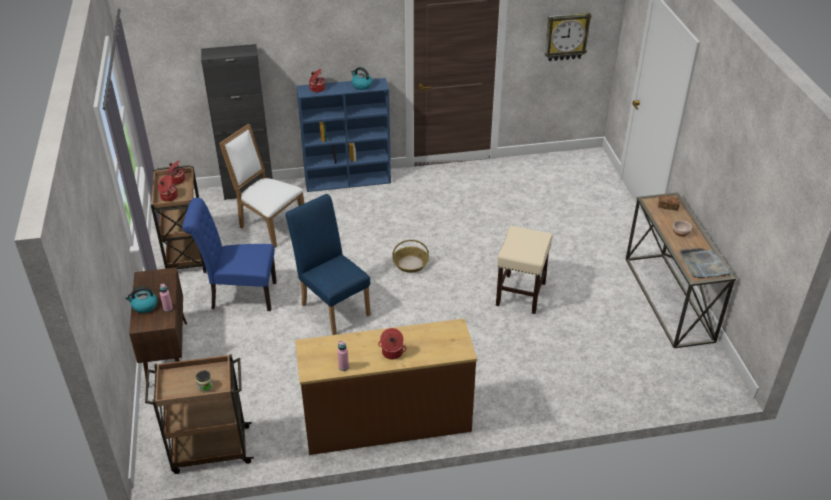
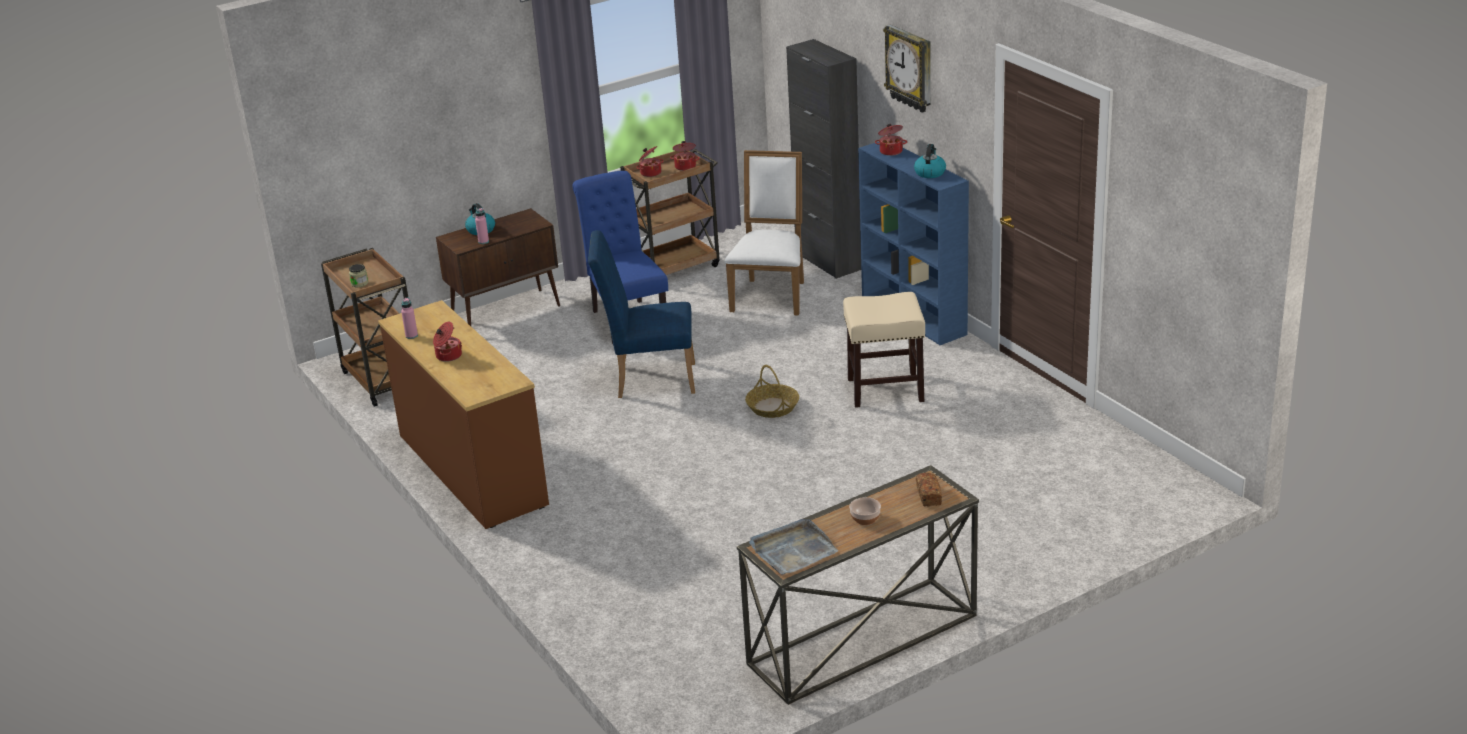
camera: 70 degrees right, 10 degrees down
(333, 306) = (649, 380): blue chair -> blue chair turned 120 degrees counterclockwise
(520, 294) = (772, 505): beige stool -> beige stool (884, 390)
(566, 36) = (1184, 241): wall clock -> wall clock (910, 68)

